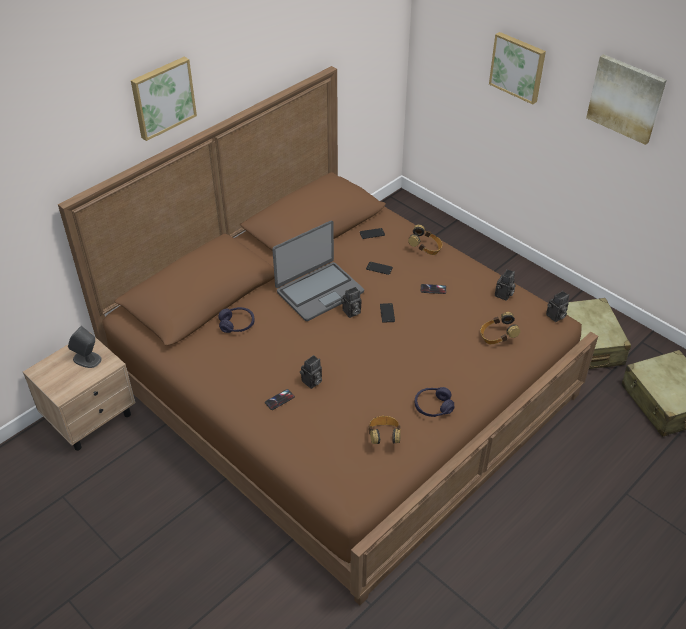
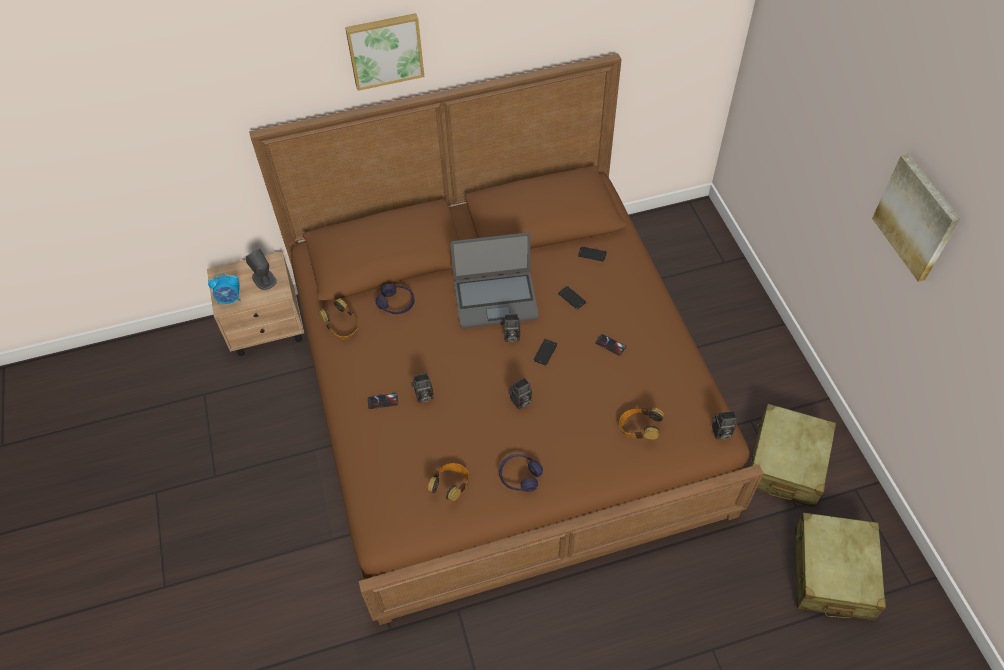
camera: 30 degrees right, 10 degrees up
(64, 387) = (230, 299): none -> alarm clock
(425, 249) = (636, 294): headphones -> headphones (342, 327)
(504, 295) = (681, 383): camera -> camera (520, 402)
(518, 67) = (828, 124): picture -> none

